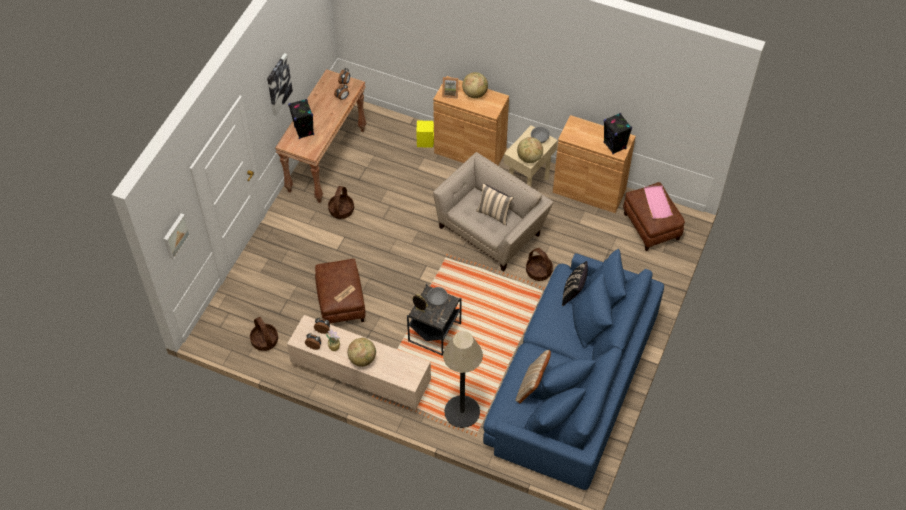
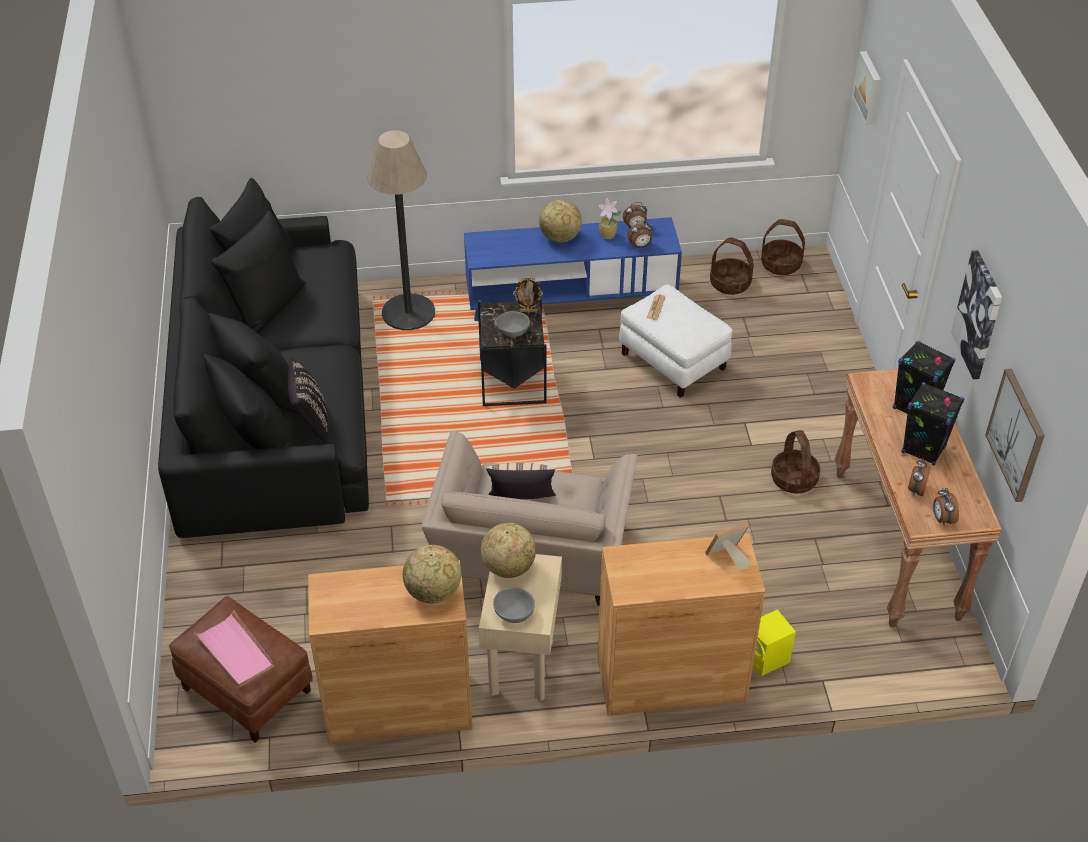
camera: 150 degrees right, 10 degrees down
(310, 50) = (1017, 434): none -> picture
(341, 303) = (672, 361): brown ottoman -> white ottoman
(361, 376) = (571, 297): beige tv stand -> blue tv stand
(475, 93) = (681, 578): globe -> globe (433, 592)
(532, 387) = (308, 291): beige pillow -> none
(539, 271) = (409, 526): basket -> basket (780, 264)
(572, 381) = (274, 403): blue sofa -> black sofa
(614, 146) = (341, 594): black speaker -> black speaker (923, 450)

